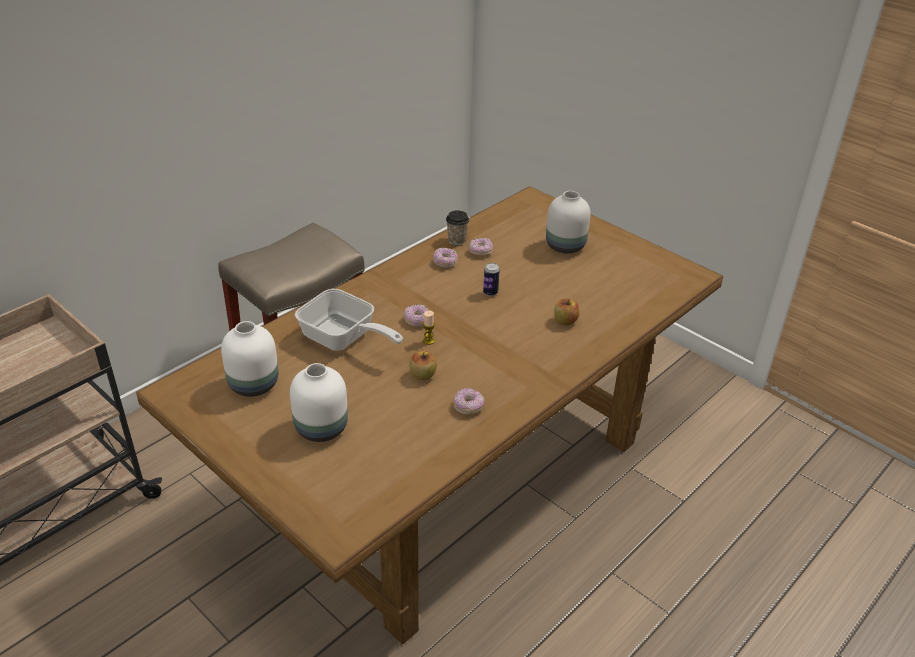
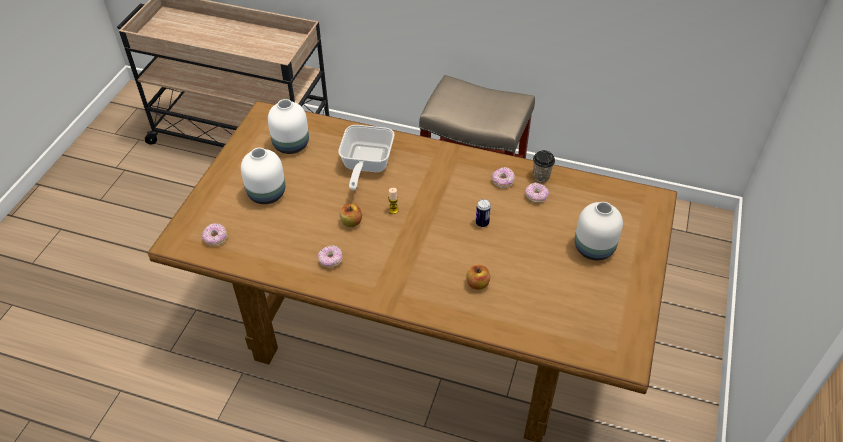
camera: 65 degrees right, 10 degrees up
(417, 321) = (413, 195): donut -> donut (215, 238)

